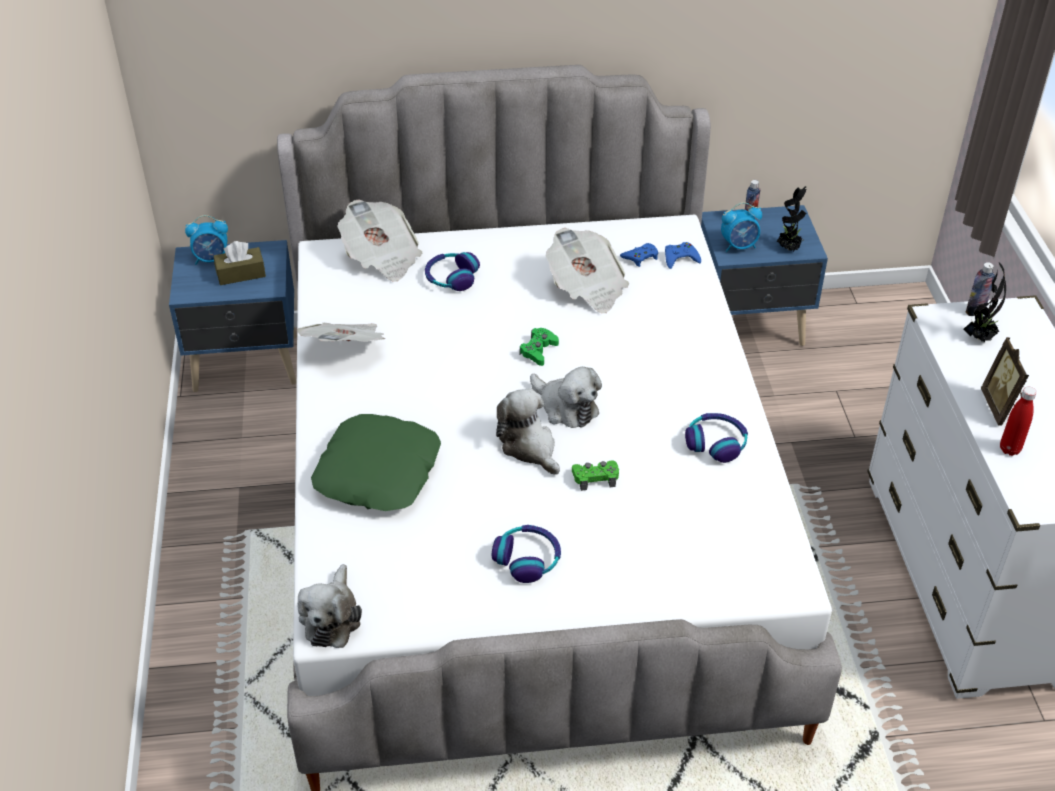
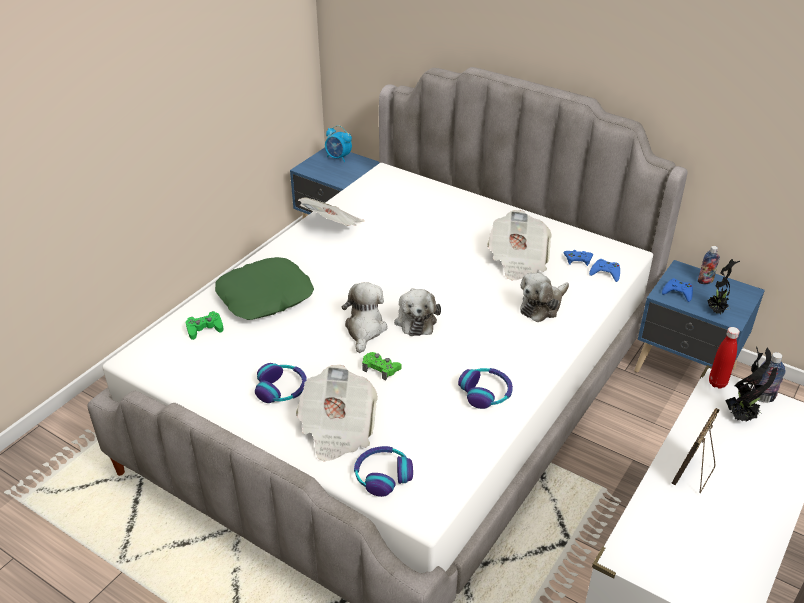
camera: 40 degrees right, 5 degrees down
(241, 274) = (343, 171): brown tissue box -> none
(331, 617) = (145, 355): plush toy -> plush toy (542, 306)
(382, 258) = (414, 189): newspaper -> newspaper (337, 429)
(451, 277) = (440, 217): headphones -> headphones (382, 475)
(538, 350) = (440, 280): green game controller -> green game controller (204, 329)
(739, 246) = (678, 292): alarm clock -> blue game controller
(1009, 449) = (661, 506): red bottle -> red bottle (717, 383)

